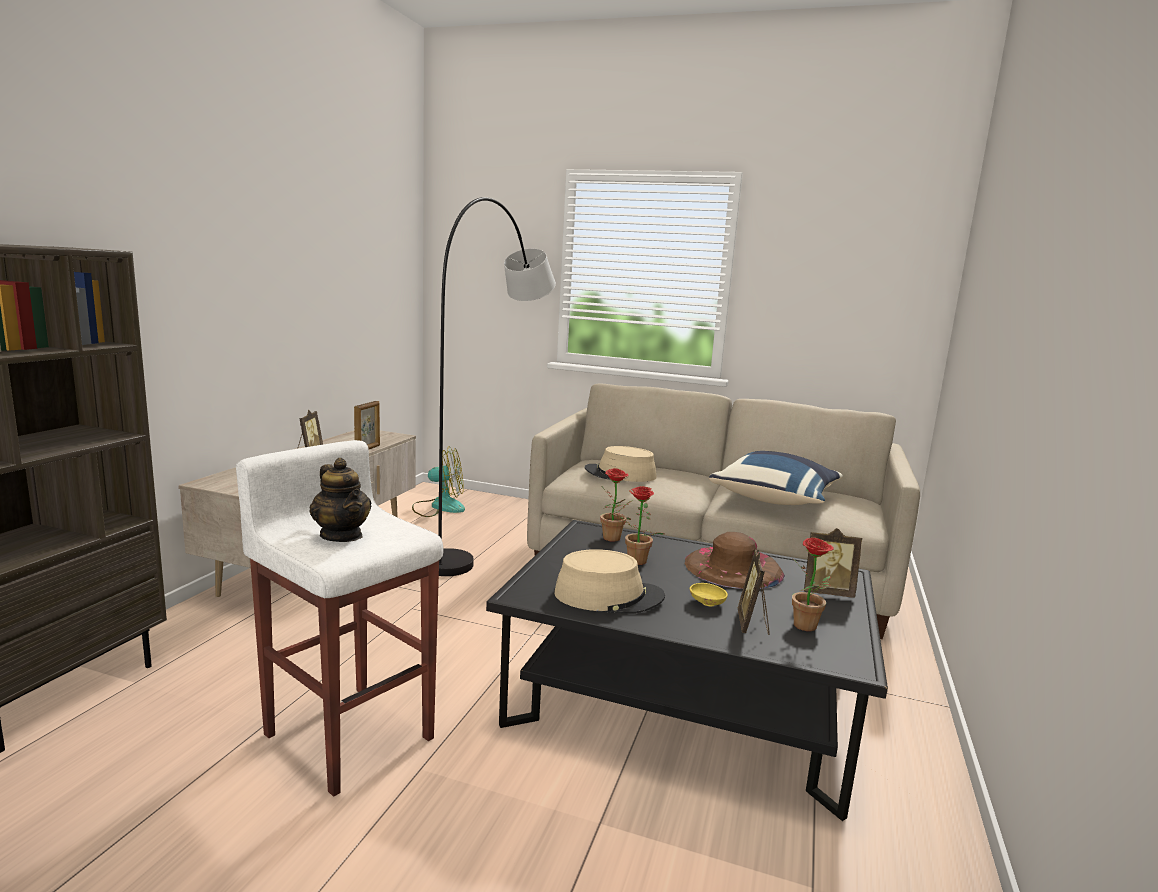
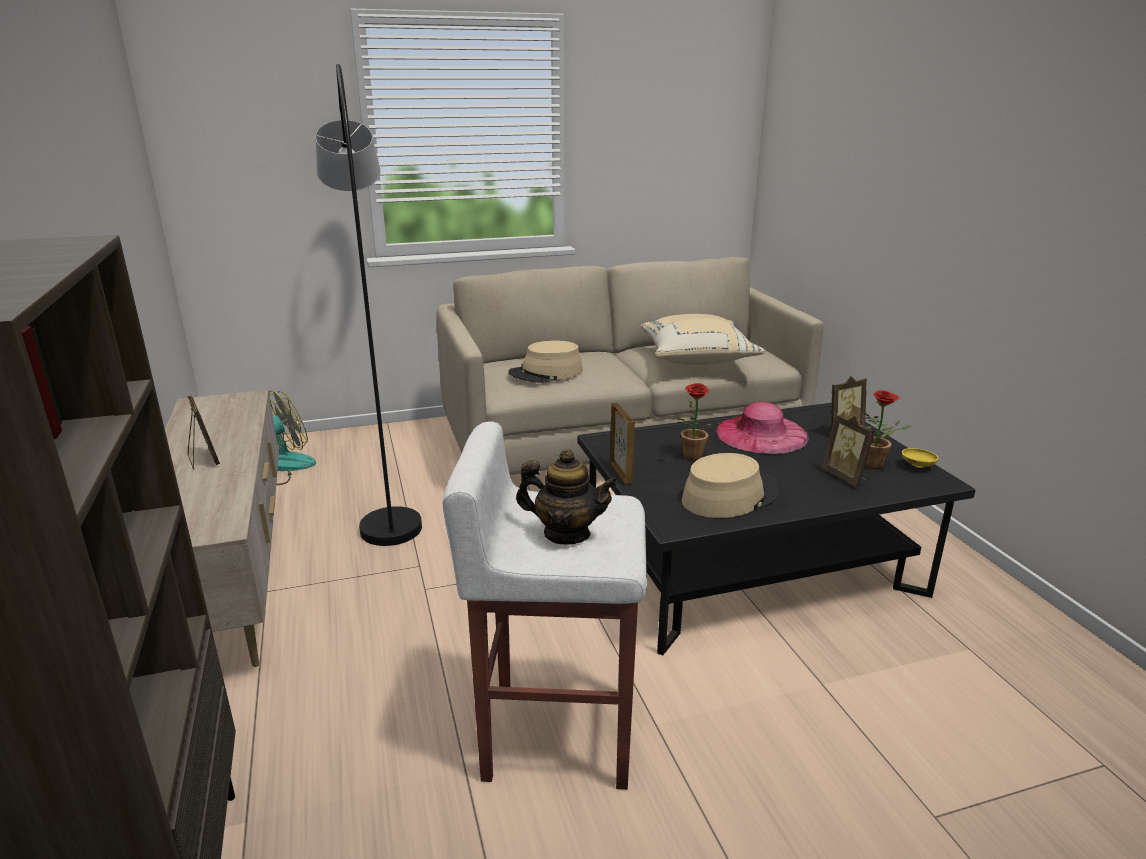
camera: 35 degrees left, 10 degrees up
(368, 449) = (251, 425): picture frame -> picture frame (621, 472)
(613, 539) = (642, 442): potted plant -> none
(707, 603) = (795, 472): yellow bowl -> yellow bowl (917, 465)
(733, 567) = (761, 434): brown hat -> pink hat
(776, 499) = (696, 359): blue pillow -> beige pillow

